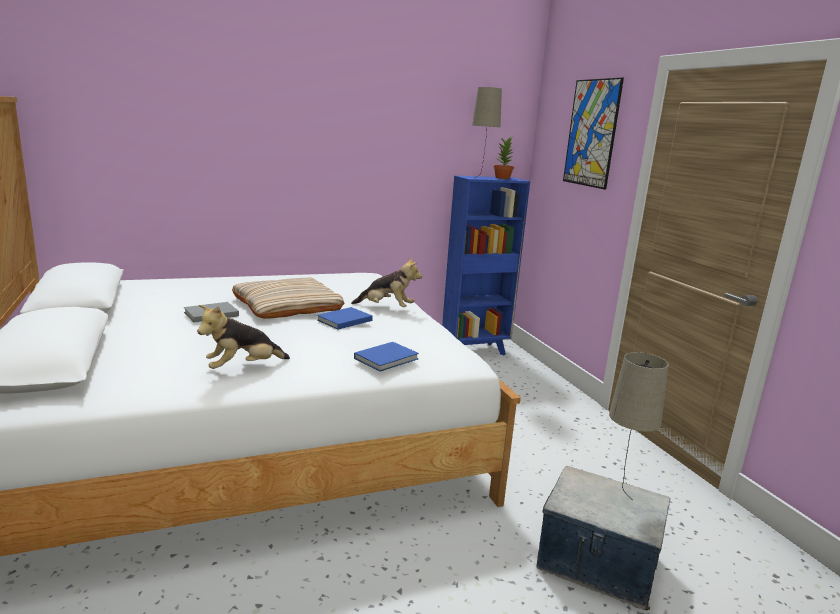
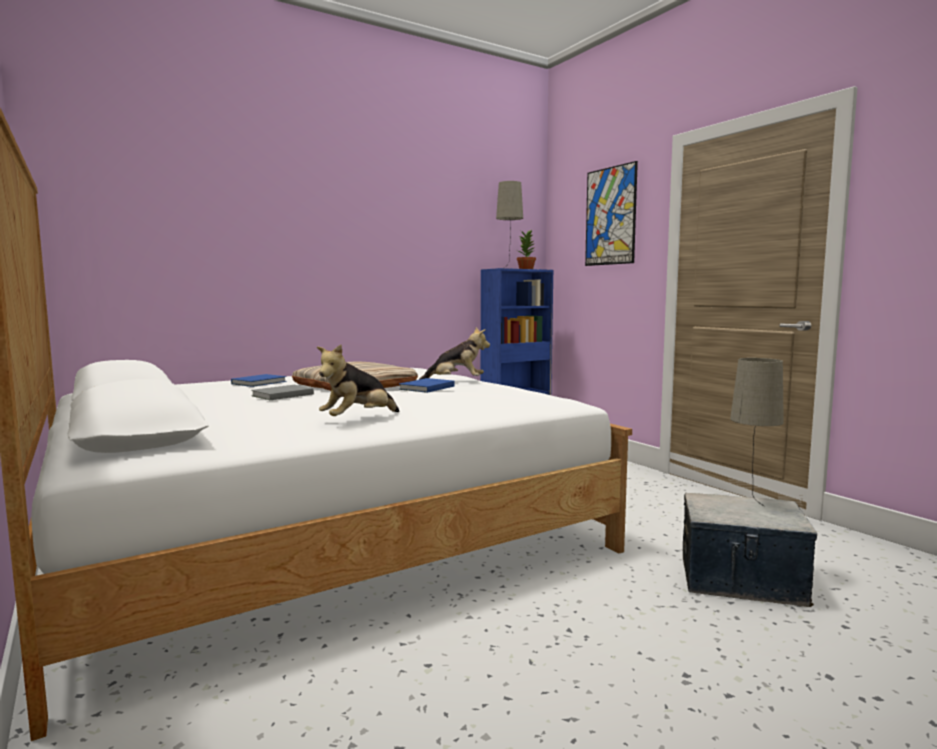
camera: 10 degrees left, 10 degrees down
(388, 359) = (499, 403): blue book -> blue book (260, 382)

